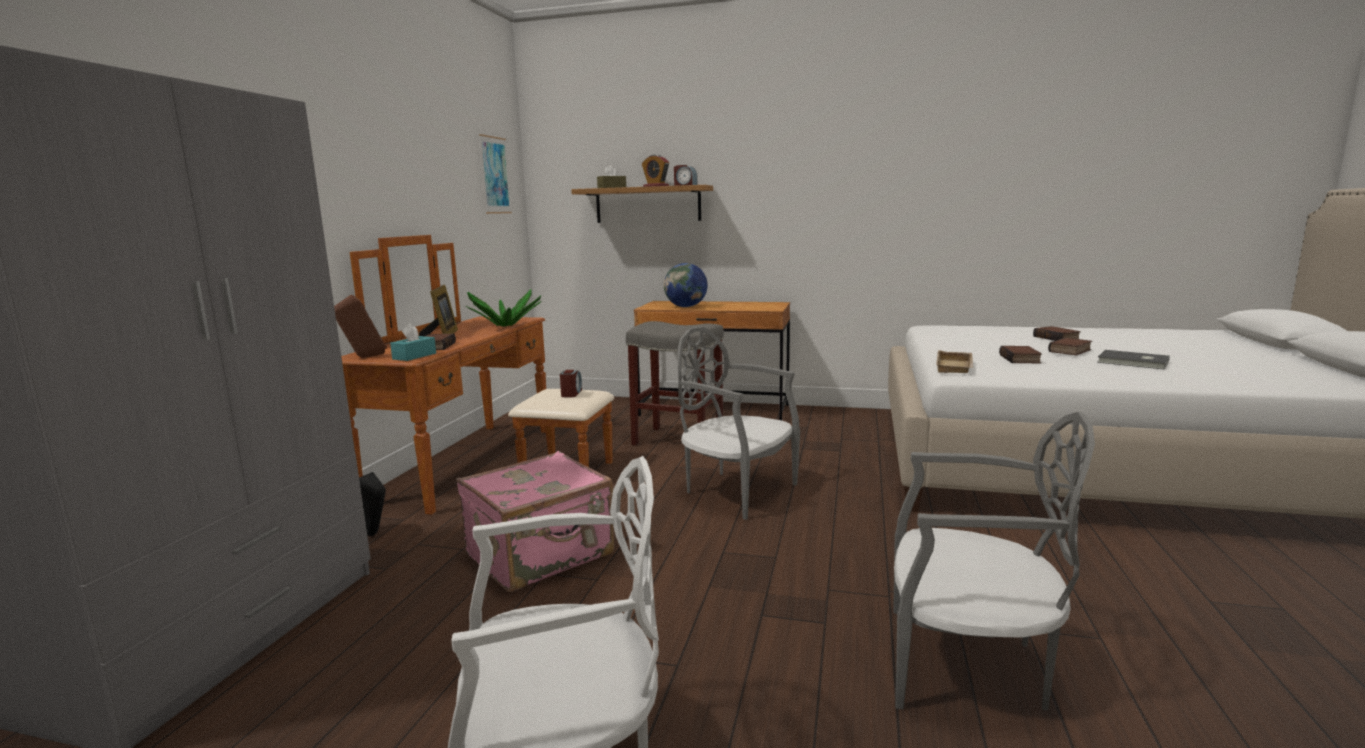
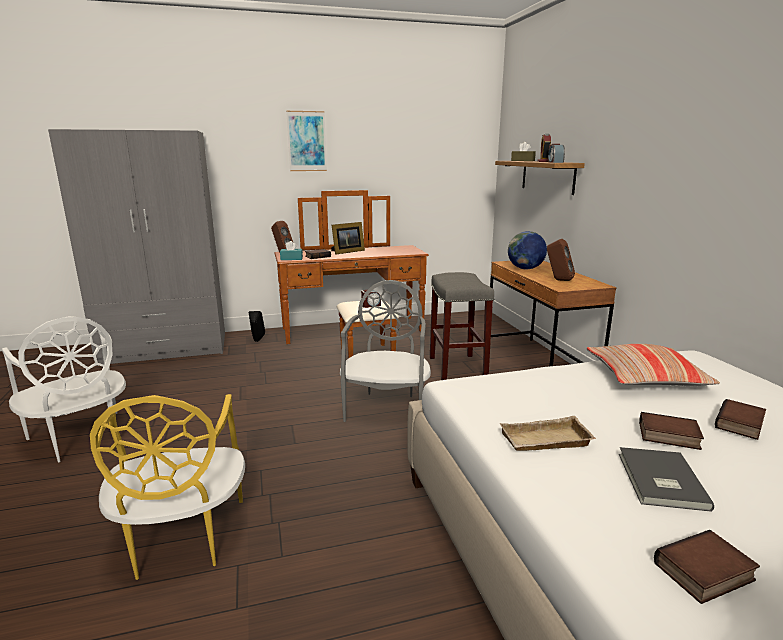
camera: 60 degrees right, 5 degrees up
(495, 175) = (455, 149): picture -> picture (307, 141)
(506, 326) = (387, 254): potted plant -> none
(541, 555) = (258, 380): pink suitcase -> none
(744, 306) = (558, 280): none -> brown speaker
(956, 367) = (482, 382): beige tray -> beige tray (545, 442)
(967, 339) = (645, 377): none -> pillow
(967, 665) = (182, 539): grey chair -> yellow chair
(1021, 359) = (571, 410): book -> book (704, 574)

